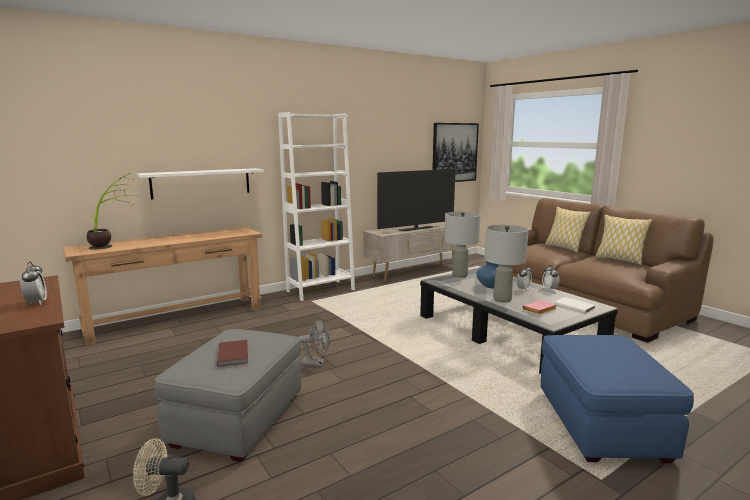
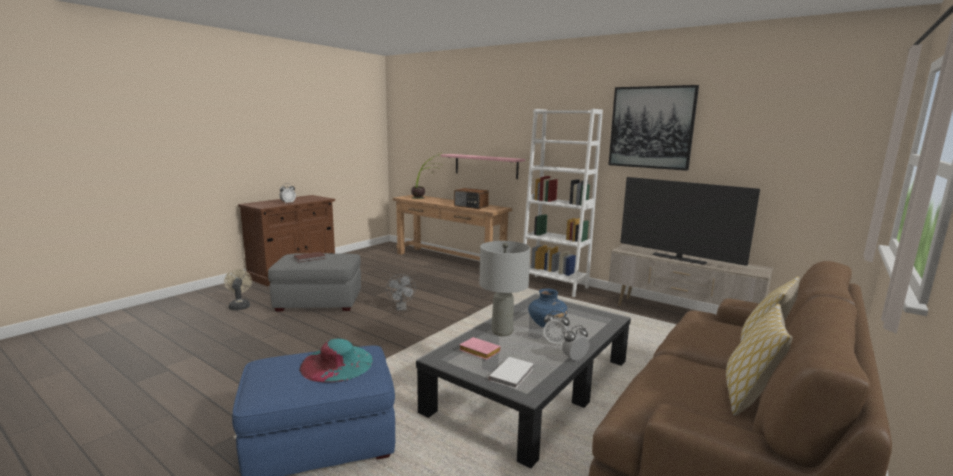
camera: 70 degrees right, 0 degrees up
(201, 183) = (486, 166): white shelf -> pink shelf
(214, 235) = (471, 206): none -> radio
(454, 152) = (816, 167): picture -> picture (651, 127)
(460, 275) = (572, 308): grey table lamp -> none
(599, 346) = (337, 363): none -> turquoise hat

